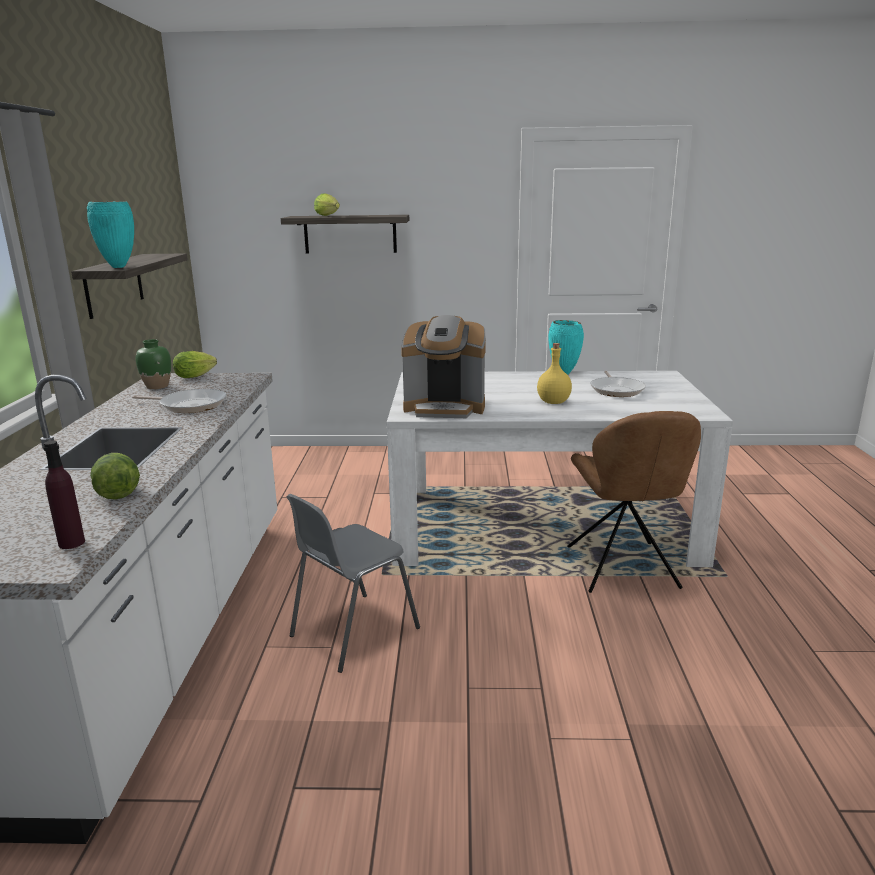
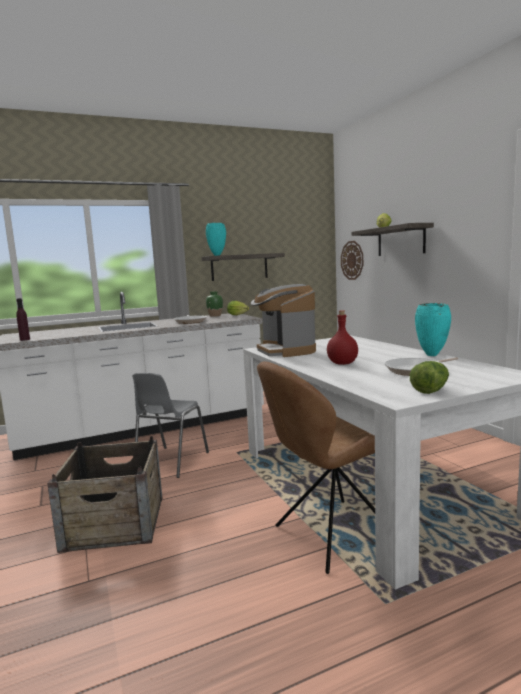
camera: 65 degrees right, 10 degrees down
(116, 490) = (76, 334): lettuce -> lettuce (430, 389)
(240, 258) = (352, 260): none -> wall clock
(352, 632) = (171, 462): grey chair -> grey chair turned 90 degrees counterclockwise
(501, 705) = (115, 522): none -> crate
(553, 402) = (343, 363): yellow bottle -> red bottle

